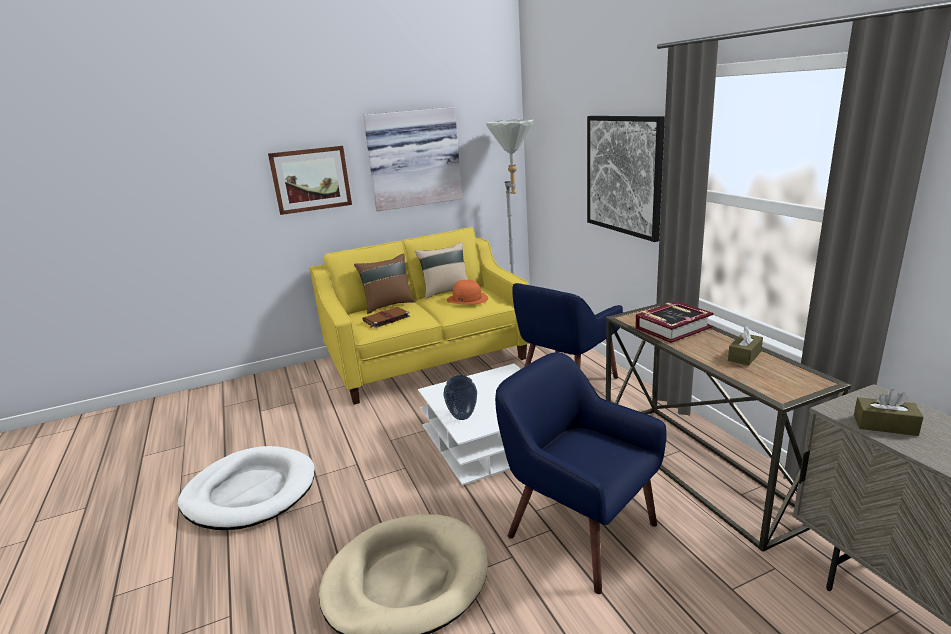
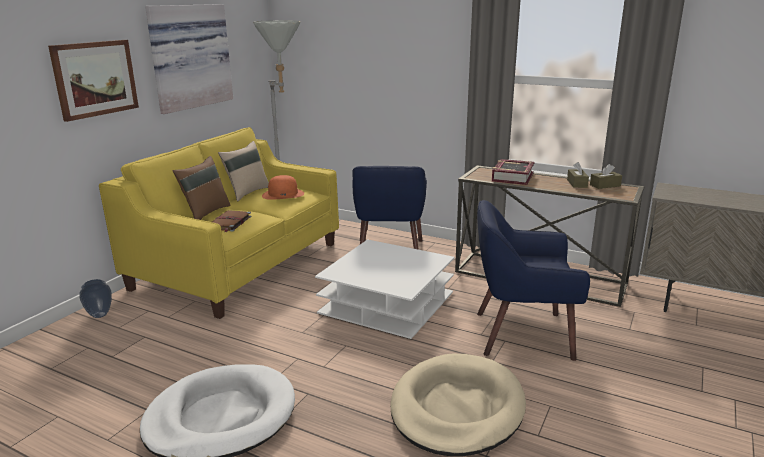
camera: 40 degrees left, 0 degrees up
(462, 416) = (385, 282): vase -> vase (99, 315)
(623, 175) = (414, 68): picture -> none
(885, 425) = (691, 197): brown tissue box -> brown tissue box (605, 185)

